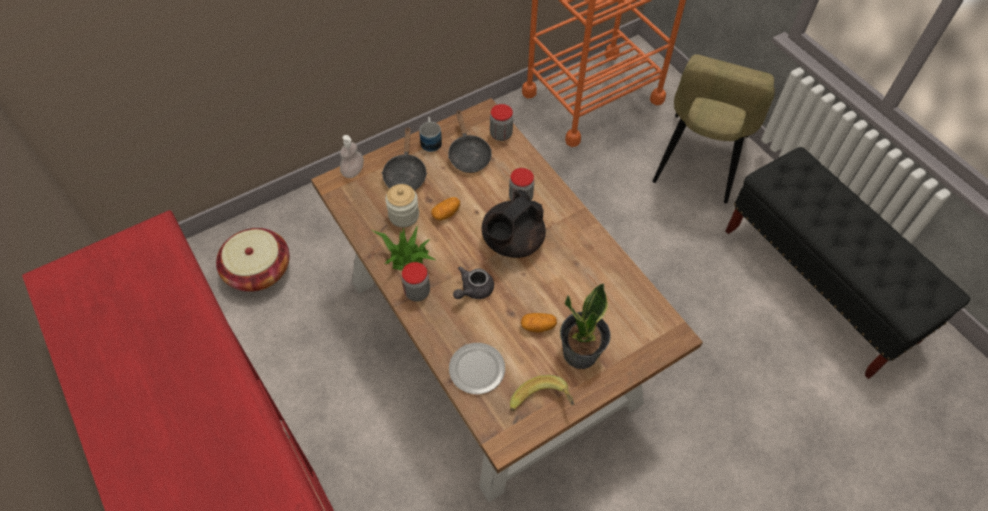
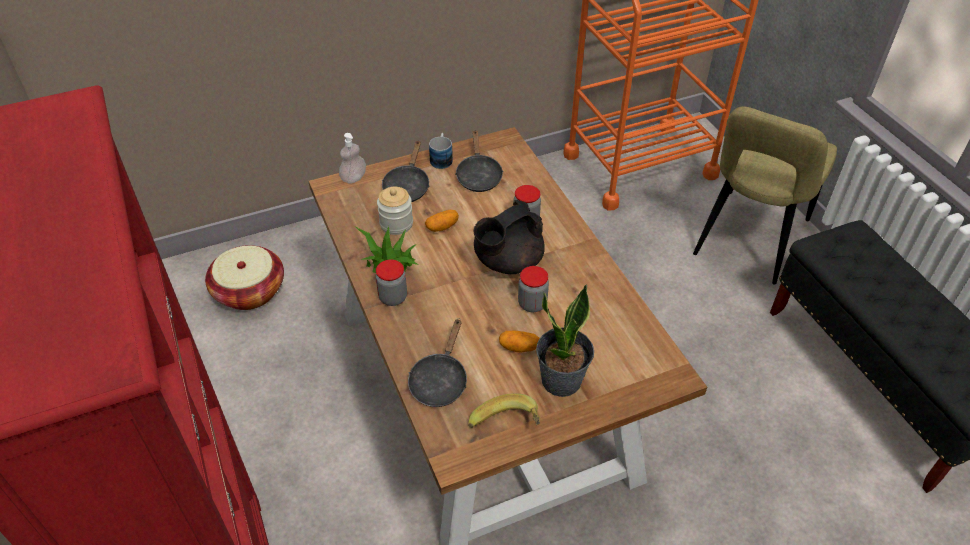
camera: 10 degrees right, 10 degrees down
(473, 290) = (454, 302): grey teapot -> none
(476, 368) = (440, 380): plate -> black frying pan
(501, 134) = (517, 160): jar -> jar (532, 304)

